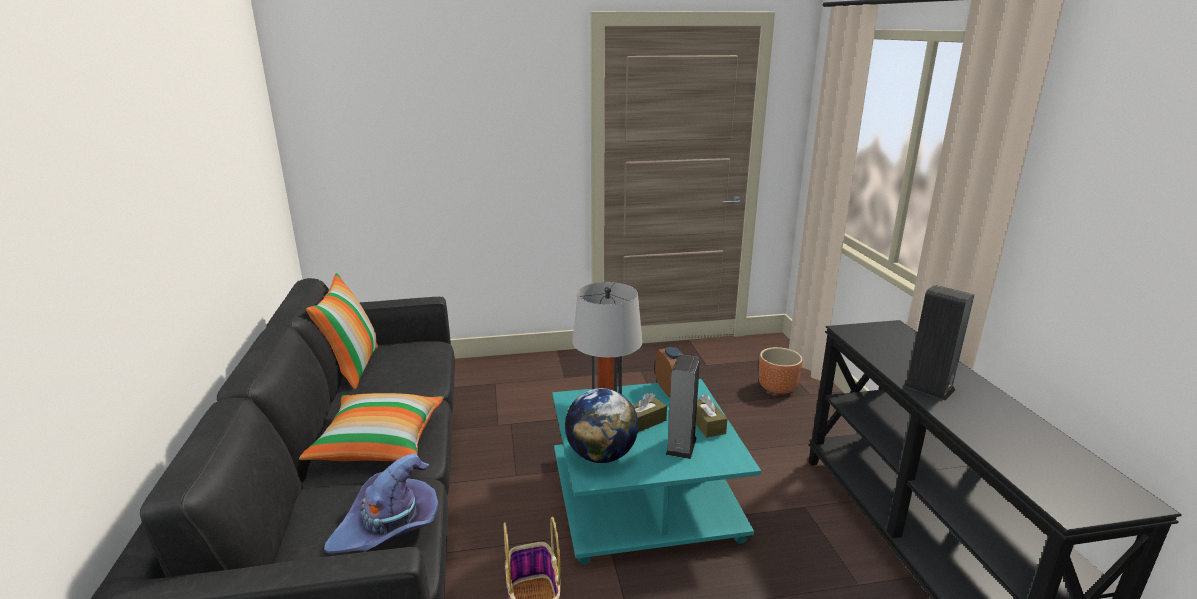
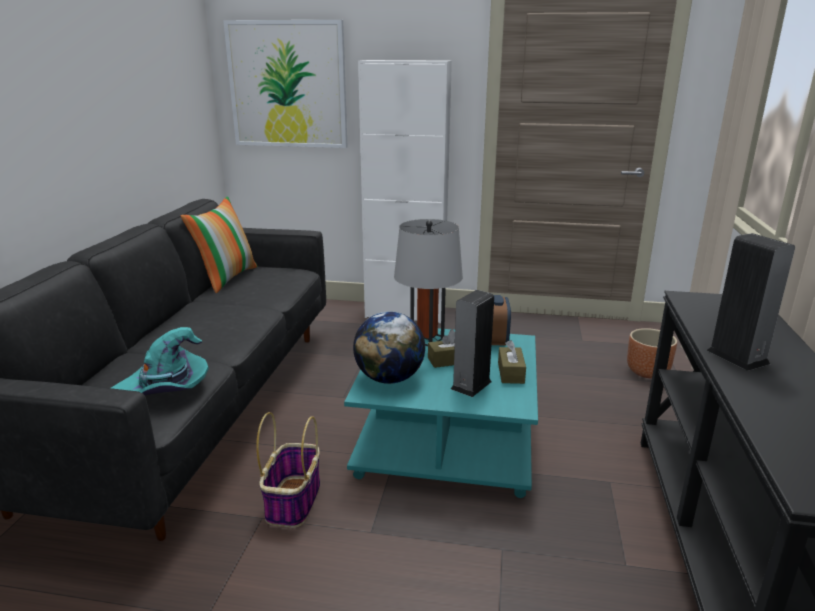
camera: 20 degrees right, 0 degrees up
(371, 134) = (288, 85): none -> picture
(378, 443) = (203, 332): pillow -> none
(389, 527) = (164, 389): purple hat -> turquoise hat
(524, 364) = (405, 313): none -> white cabinet

